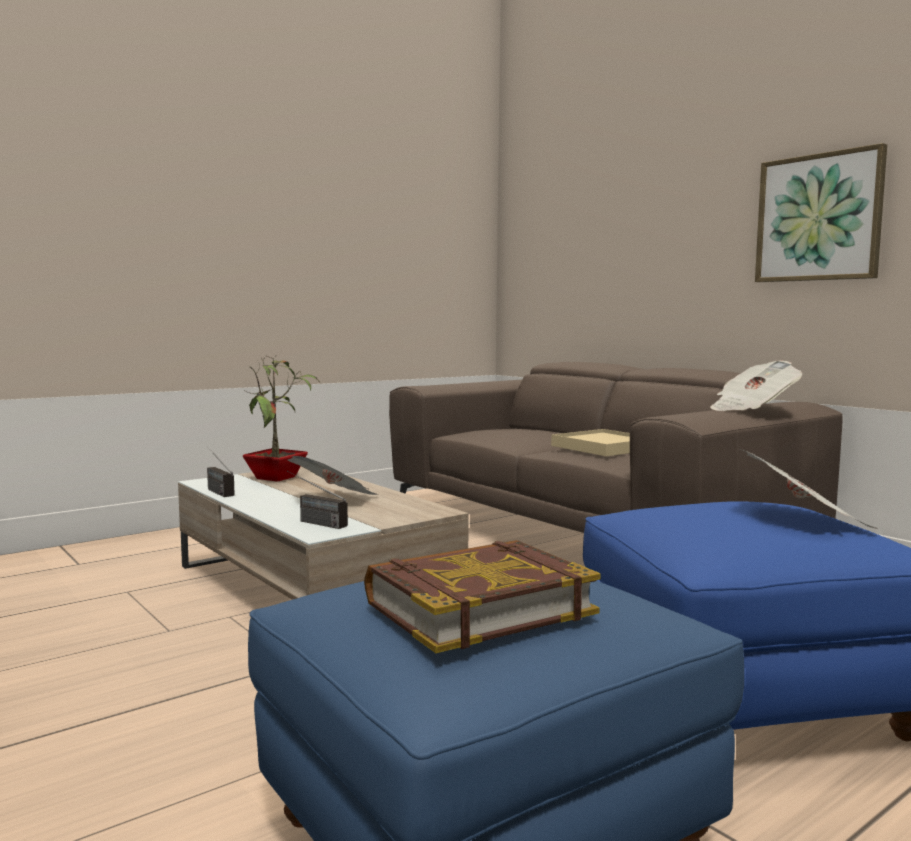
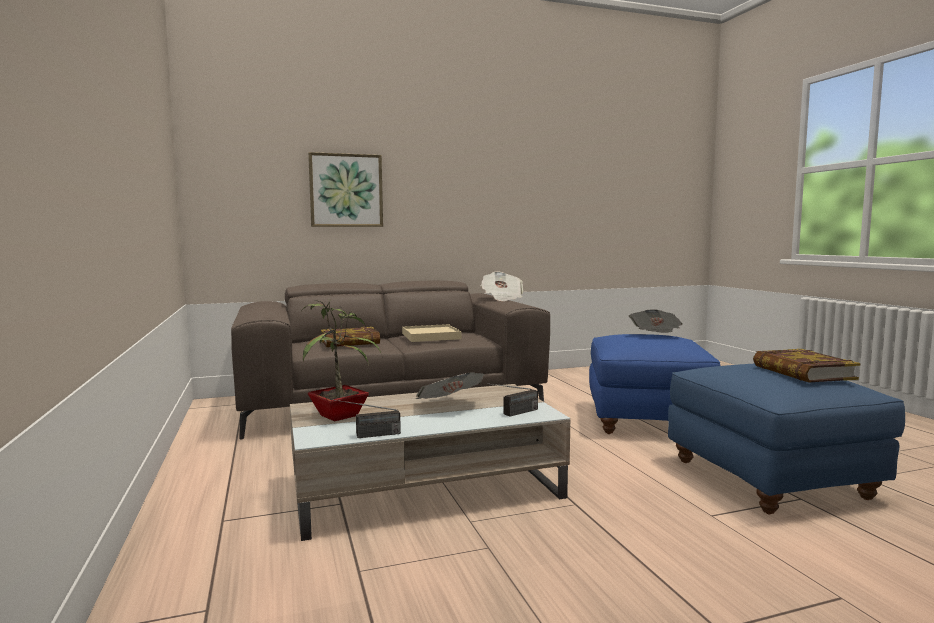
camera: 70 degrees left, 0 degrees up
(514, 434) = (350, 342): none -> book
(819, 218) = (471, 193): picture -> picture (346, 190)

